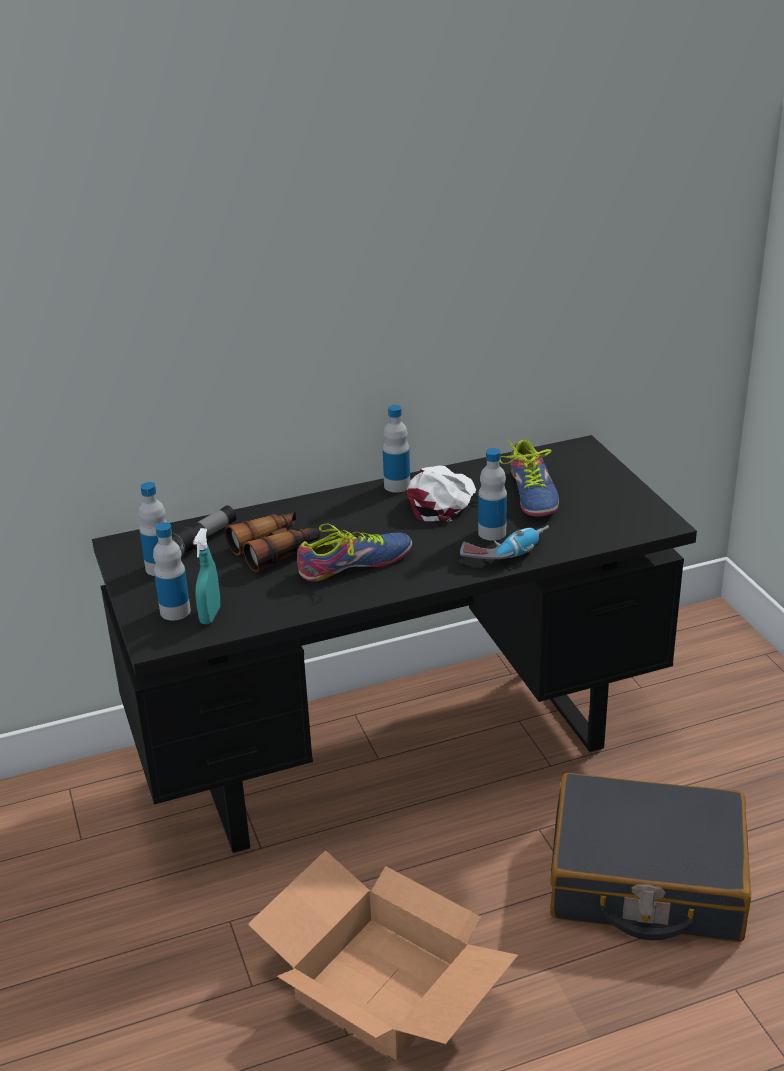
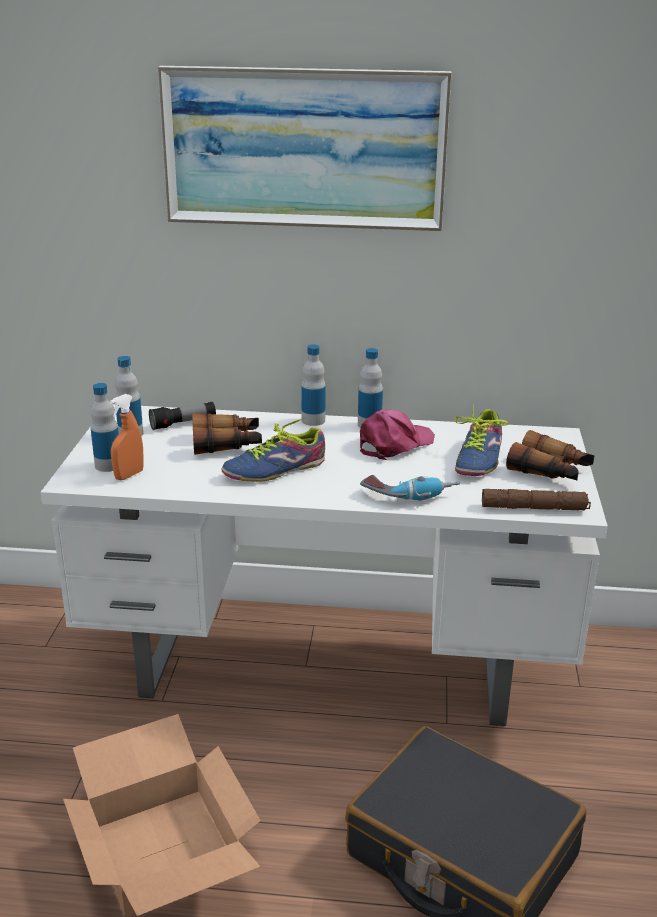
camera: 25 degrees right, 5 degrees down
(210, 615) = (129, 475): turquoise spray bottle -> orange spray bottle
(295, 207) = (304, 148): none -> picture
(354, 563) = (275, 470): shoe -> shoe turned 150 degrees clockwise
(400, 750) = (328, 665): black desk -> white desk
(441, 501) = (394, 444): white cap -> pink cap
(492, 533) = (413, 478): bottle -> bottle (313, 420)
(605, 489) = (550, 471): none -> binoculars
(624, 531) = (534, 508): none -> brown flashlight

